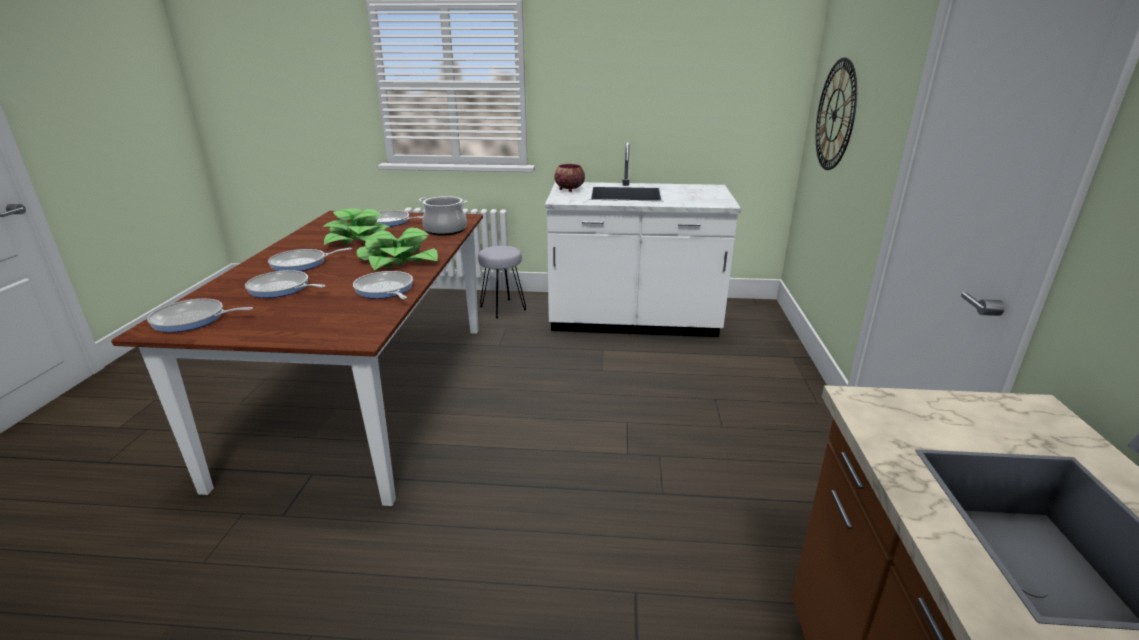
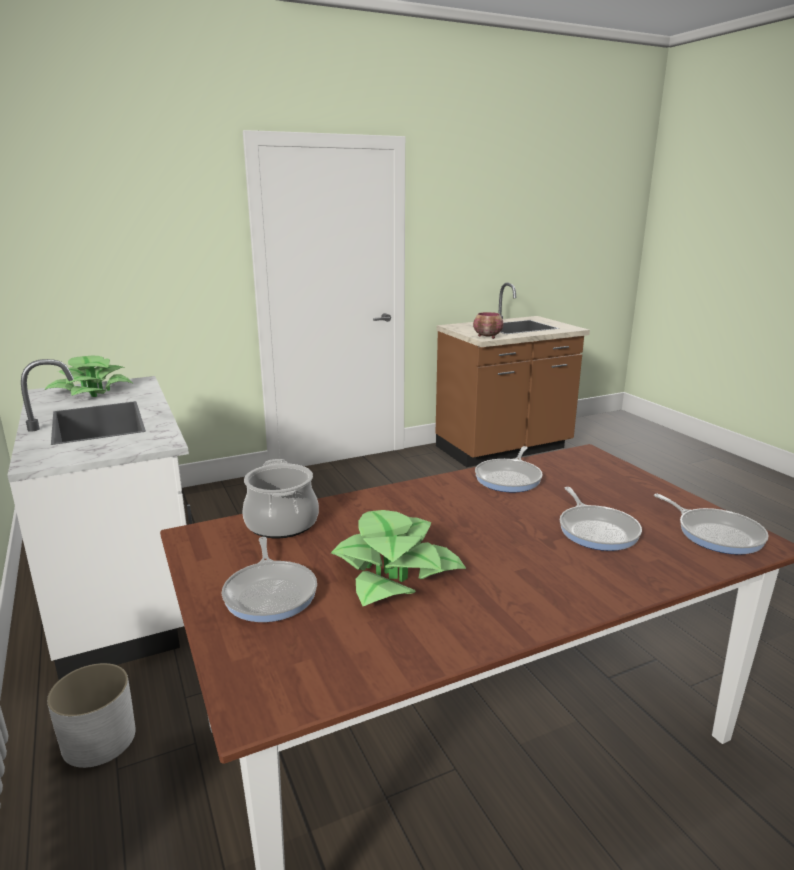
camera: 120 degrees left, 5 degrees down
(302, 263) = (530, 562): frying pan -> none
(398, 261) = (434, 504): potted plant -> potted plant (91, 391)
(502, 308) = (99, 740): grey stool -> white planter
(568, 189) = (81, 452): bowl -> bowl (488, 337)
(835, 115) = (85, 274): wall clock -> none

